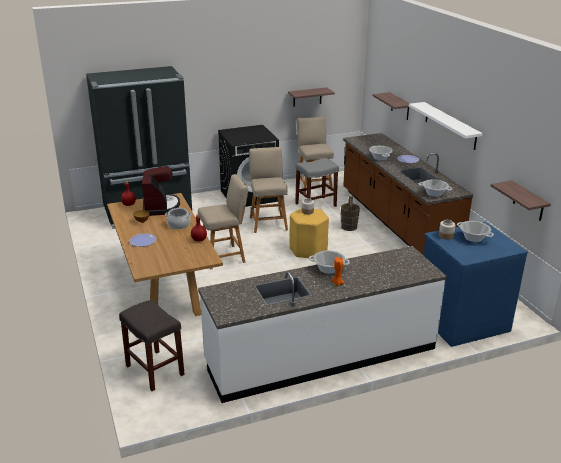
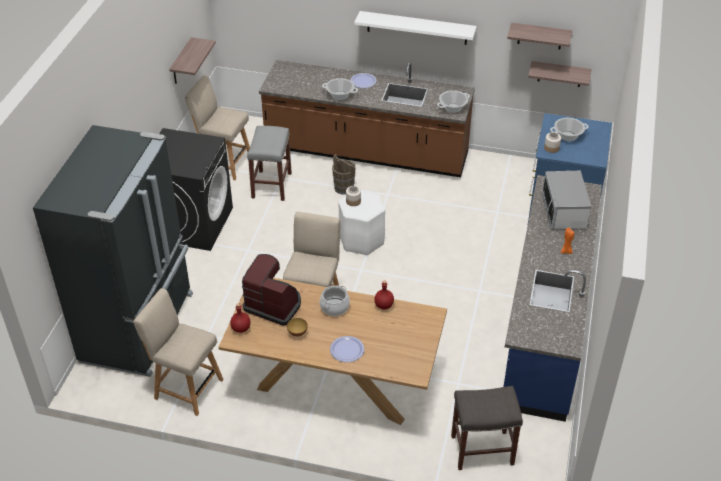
camera: 55 degrees left, 15 degrees up
(268, 222) = (273, 240): beige chair -> beige chair (186, 387)
(308, 250) = (361, 240): yellow stool -> white stool
(321, 355) = (545, 323): white counter -> blue counter
(328, 269) = (537, 244): cooking pot -> none
(384, 269) = (564, 212): none -> microwave
(400, 106) = (308, 23): shelf -> shelf (540, 36)

